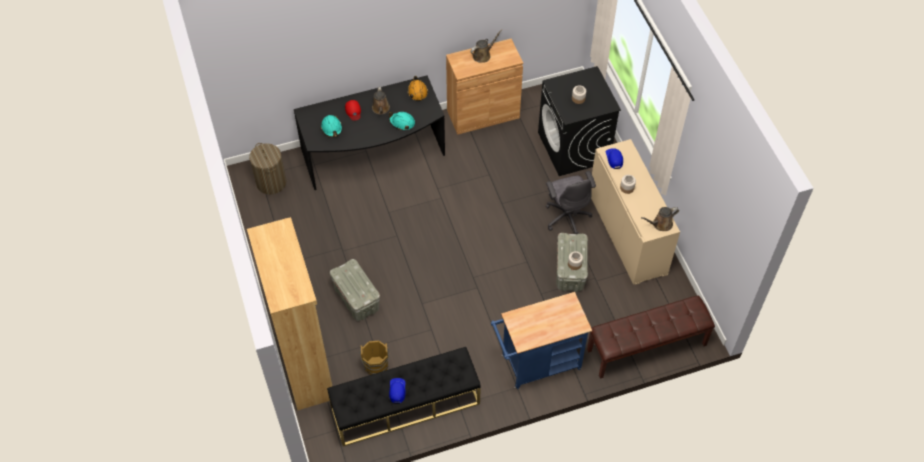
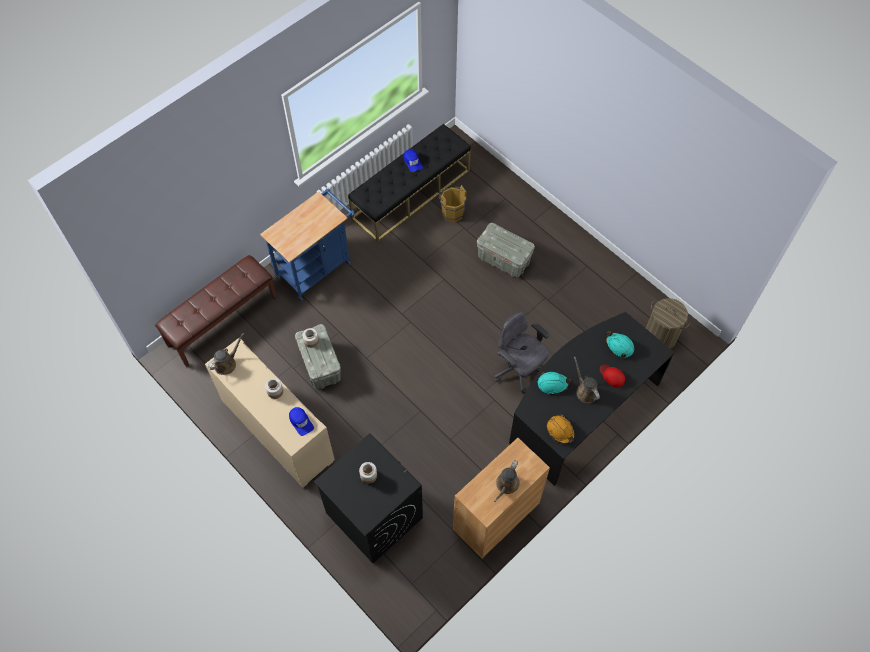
camera: 155 degrees right, 5 degrees up
(305, 365) = (510, 192): brown bookcase -> none
(567, 216) = (346, 424): grey office chair -> grey office chair (518, 370)

